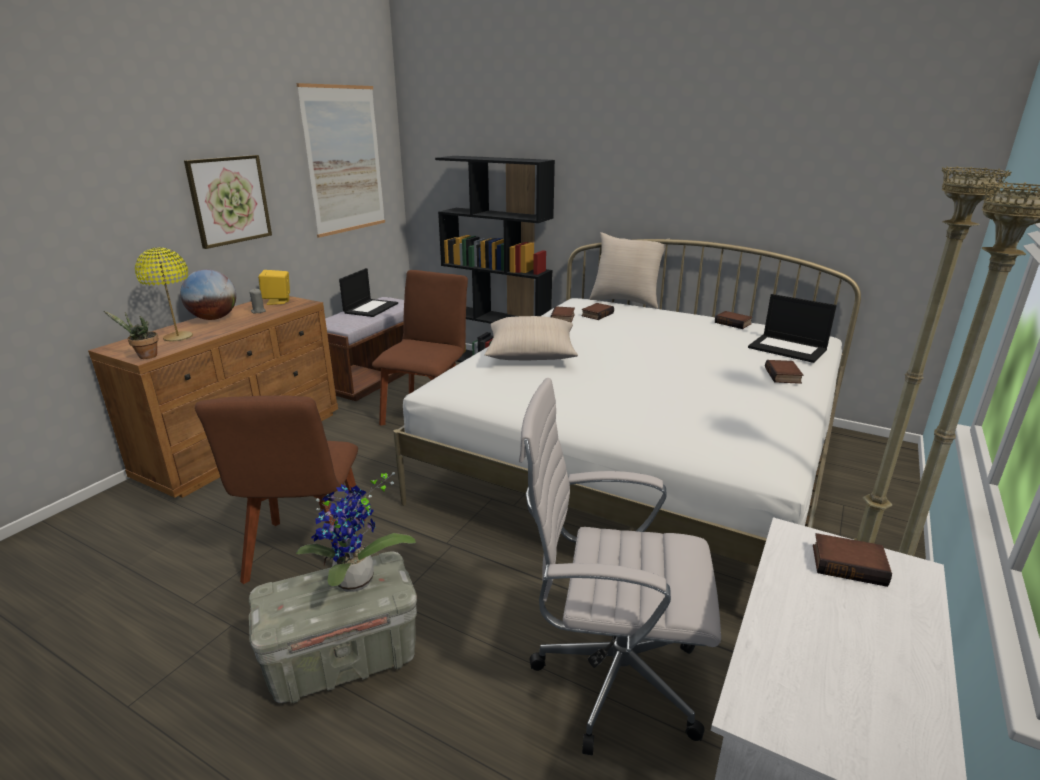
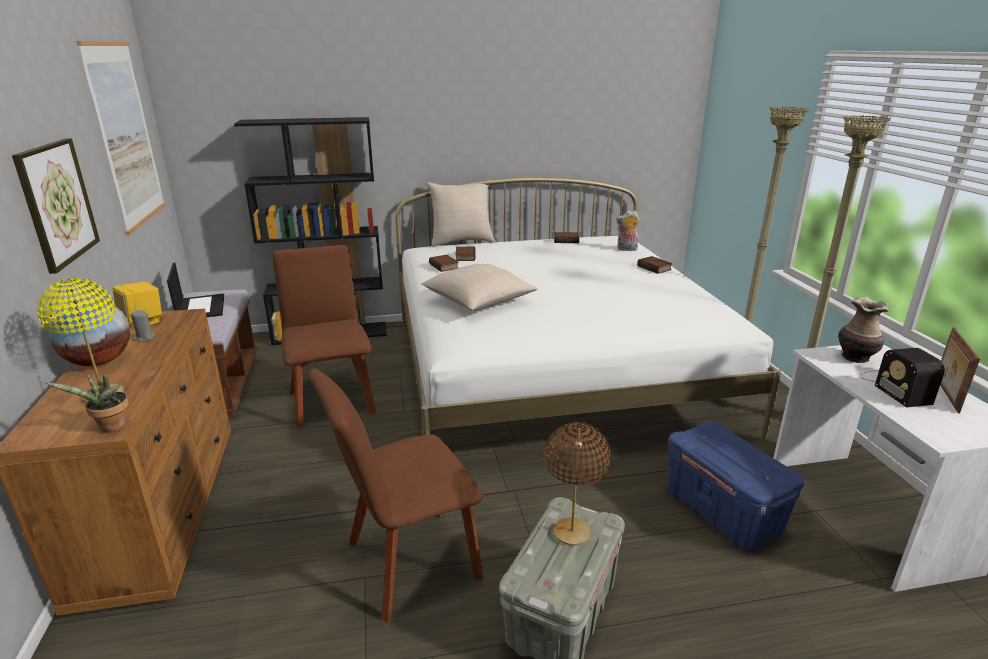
camera: 40 degrees left, 0 degrees up
(306, 554) = (406, 563): brown chair -> brown chair turned 105 degrees clockwise
(356, 584) = (572, 533): potted plant -> brown table lamp
(609, 677) = (721, 511): white office chair -> blue storage box
(788, 348) = (626, 249): laptop -> plush toy
(830, 622) = (894, 386): none -> radio
(849, 564) = (855, 357): book -> vase
(902, 674) = (945, 394): none -> picture frame

